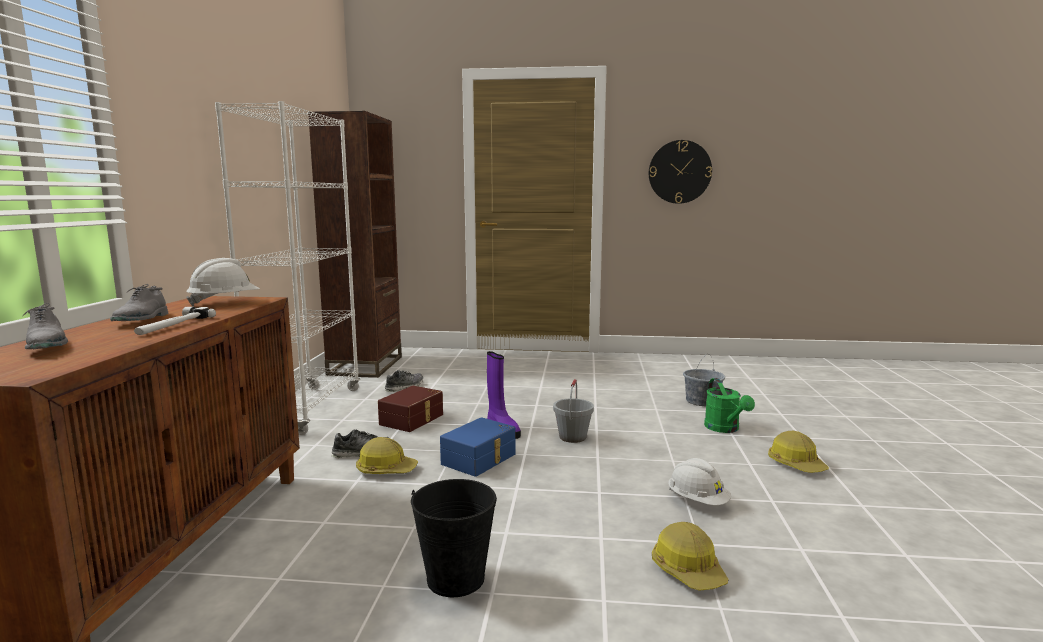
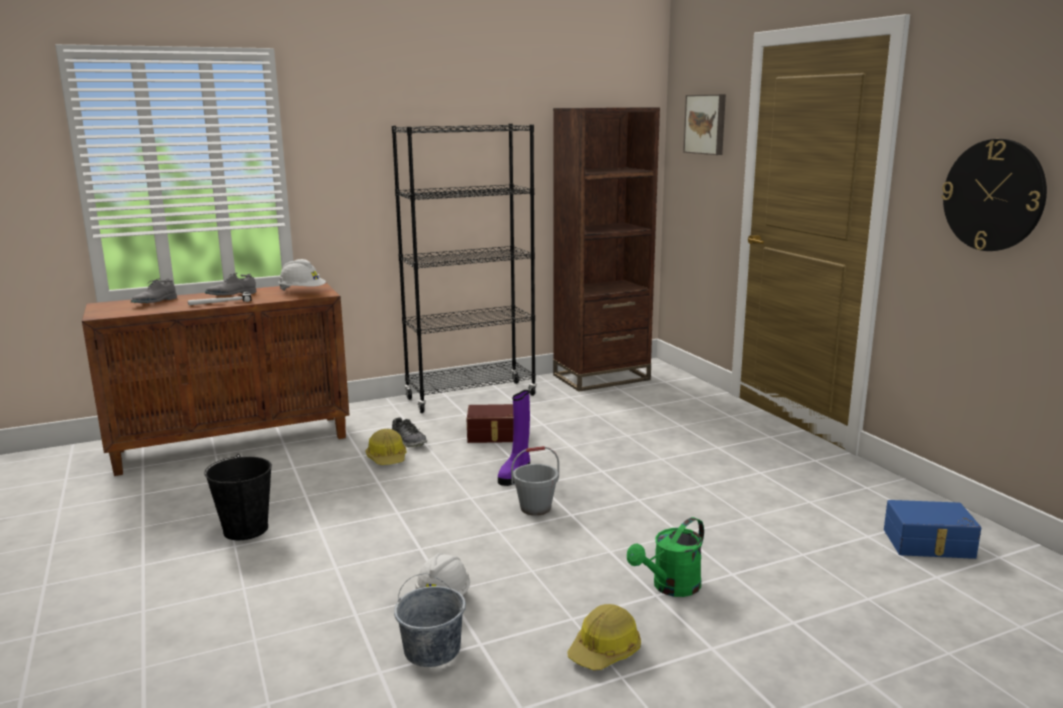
camera: 60 degrees right, 5 degrees up
(308, 409) = (471, 397): white bookcase -> black bookcase
(404, 387) = (568, 408): shoe -> none
(411, 139) = (706, 124): none -> picture
(480, 459) = (440, 484): blue storage box -> blue storage box (929, 544)
(688, 570) = (305, 616): hard hat -> none
(702, 401) = (757, 557): grey bucket -> grey bucket (432, 650)

